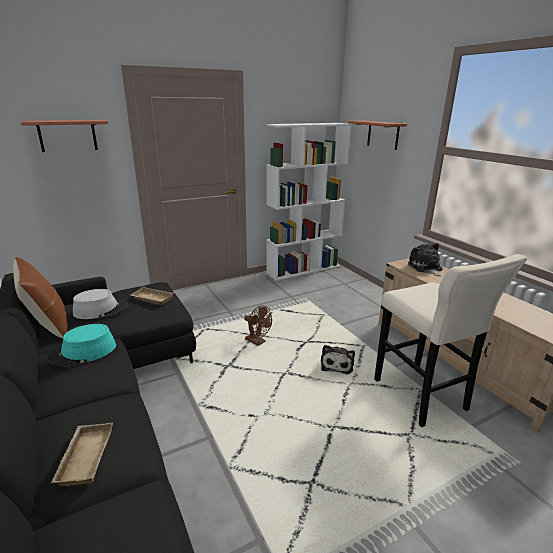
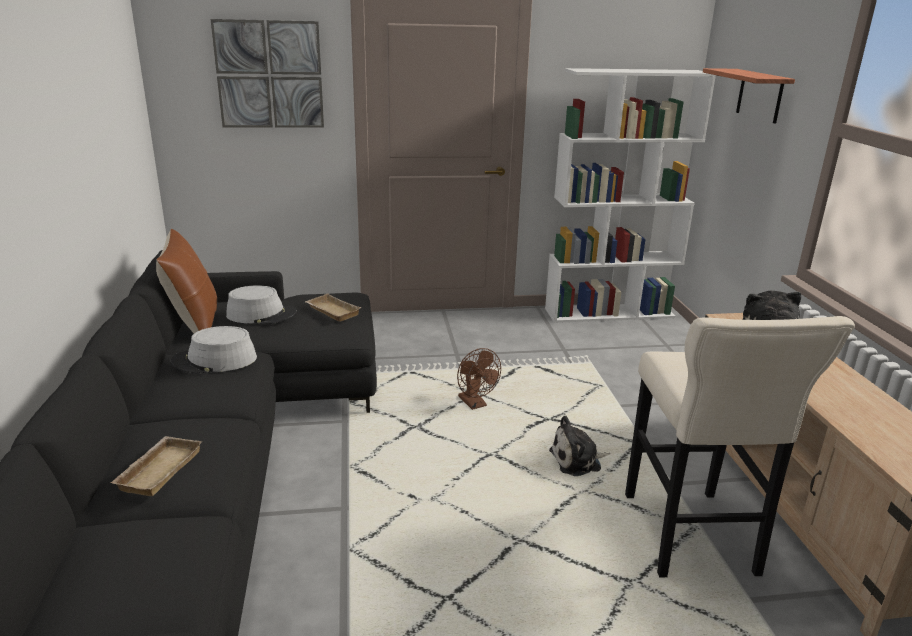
camera: 20 degrees right, 0 degrees up
(67, 135) = (269, 75): shelf -> picture
(83, 352) = (215, 360): turquoise hat -> grey hat
(337, 364) = (578, 460): plush toy -> plush toy turned 45 degrees clockwise

